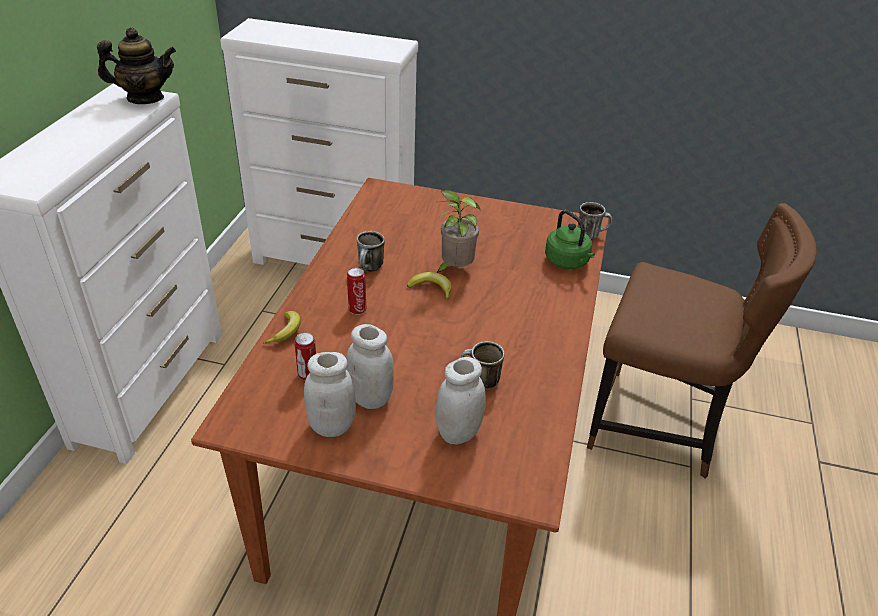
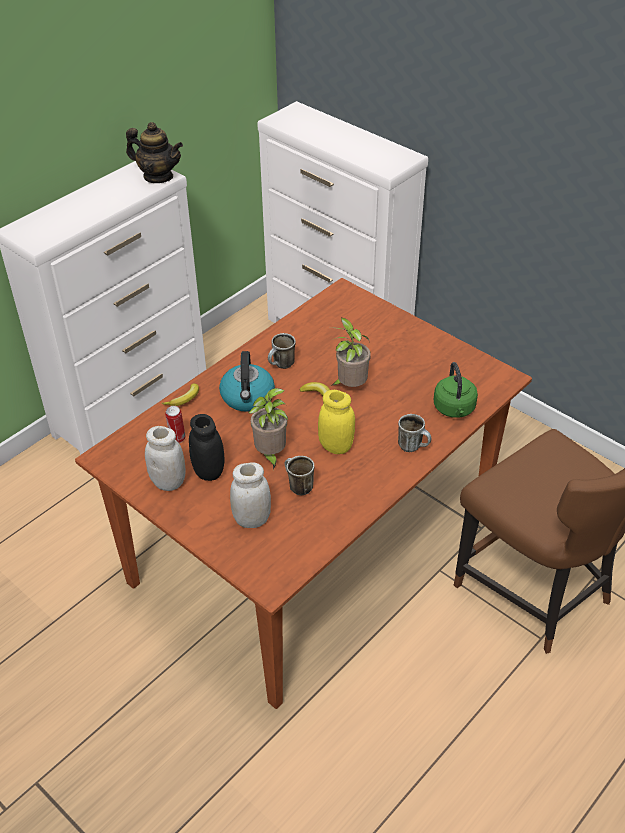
camera: 30 degrees right, 5 degrees up
(357, 309) = (248, 397): can -> kettle
(370, 398) = (209, 471): white jar -> black jar
(425, 358) = (270, 455): none -> potted plant
(486, 329) = (336, 446): none -> yellow jar
(591, 235) = (499, 390): mug -> mug (413, 446)

